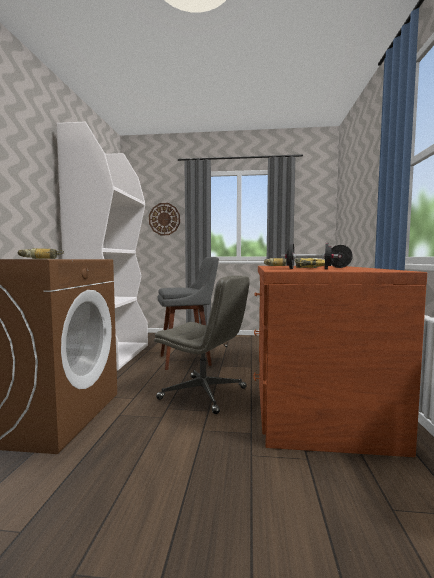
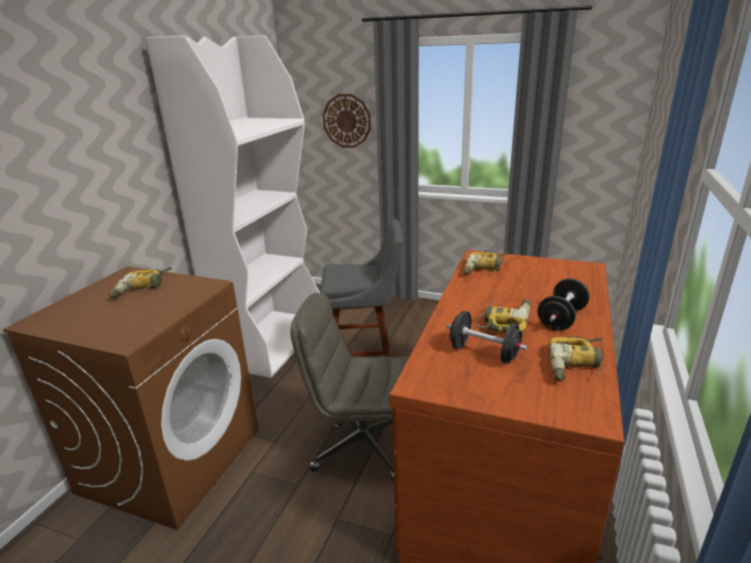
camera: 15 degrees right, 20 degrees up
(204, 393) = (362, 445): grey office chair -> grey office chair turned 150 degrees clockwise
(367, 269) = (576, 365): none -> power drill

